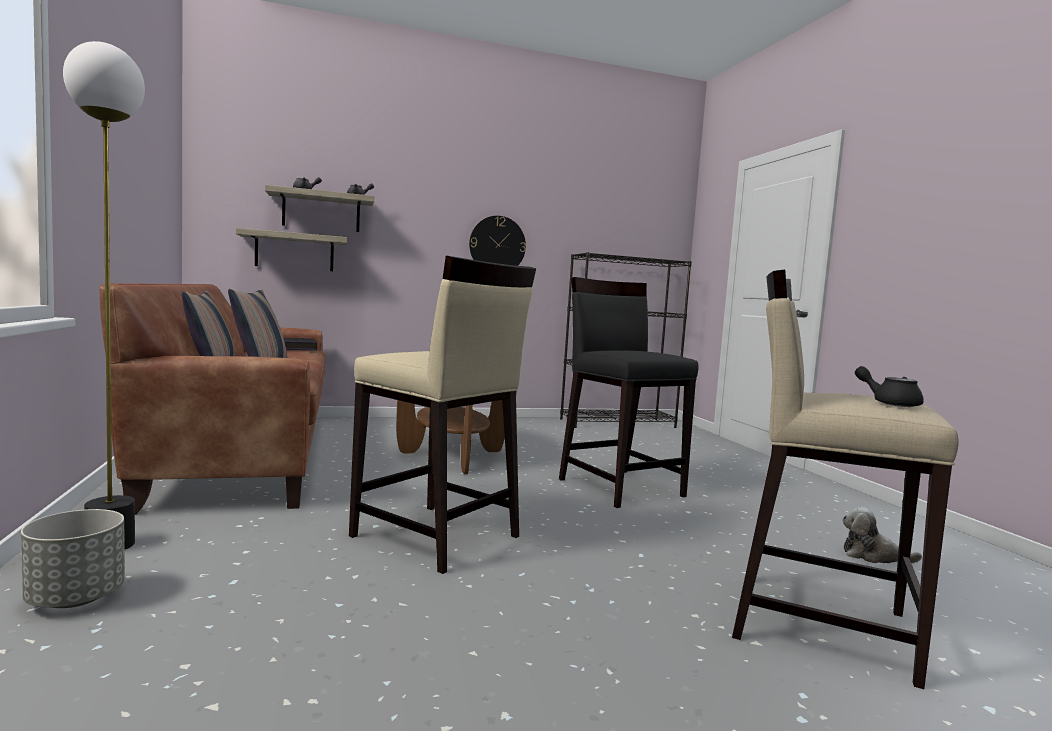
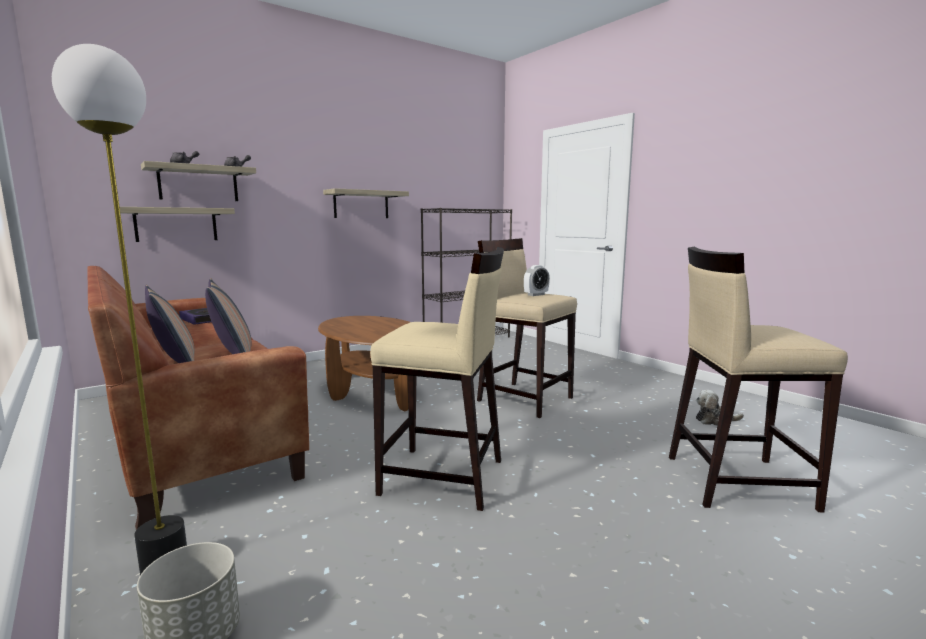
camera: 20 degrees left, 5 degrees up
(497, 245) = (361, 204): wall clock -> shelf
(620, 487) = (524, 398): black stool -> beige stool
(641, 351) = (536, 295): none -> alarm clock
(890, 403) = (787, 334): black teapot -> none

